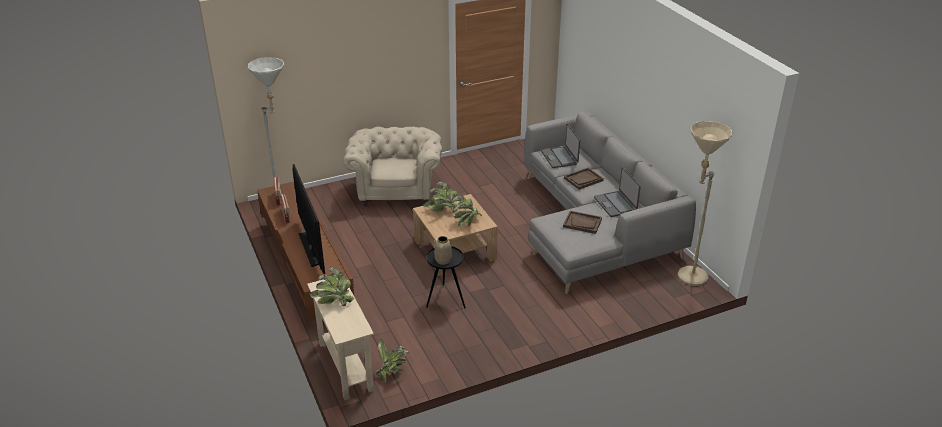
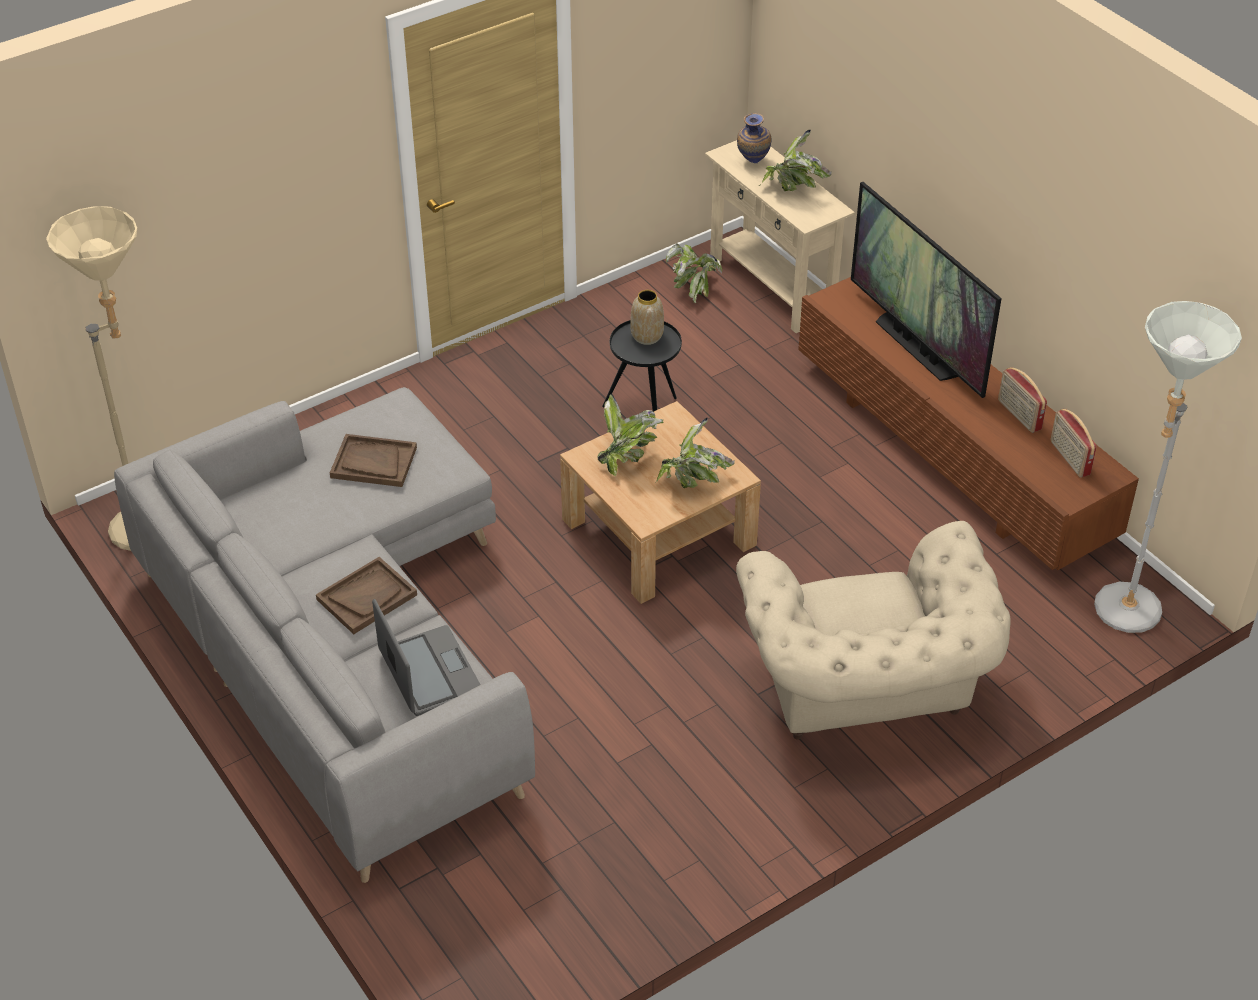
camera: 170 degrees right, 10 degrees up
(348, 321) = (752, 163): none -> vase
(615, 204) = (293, 530): laptop -> none

